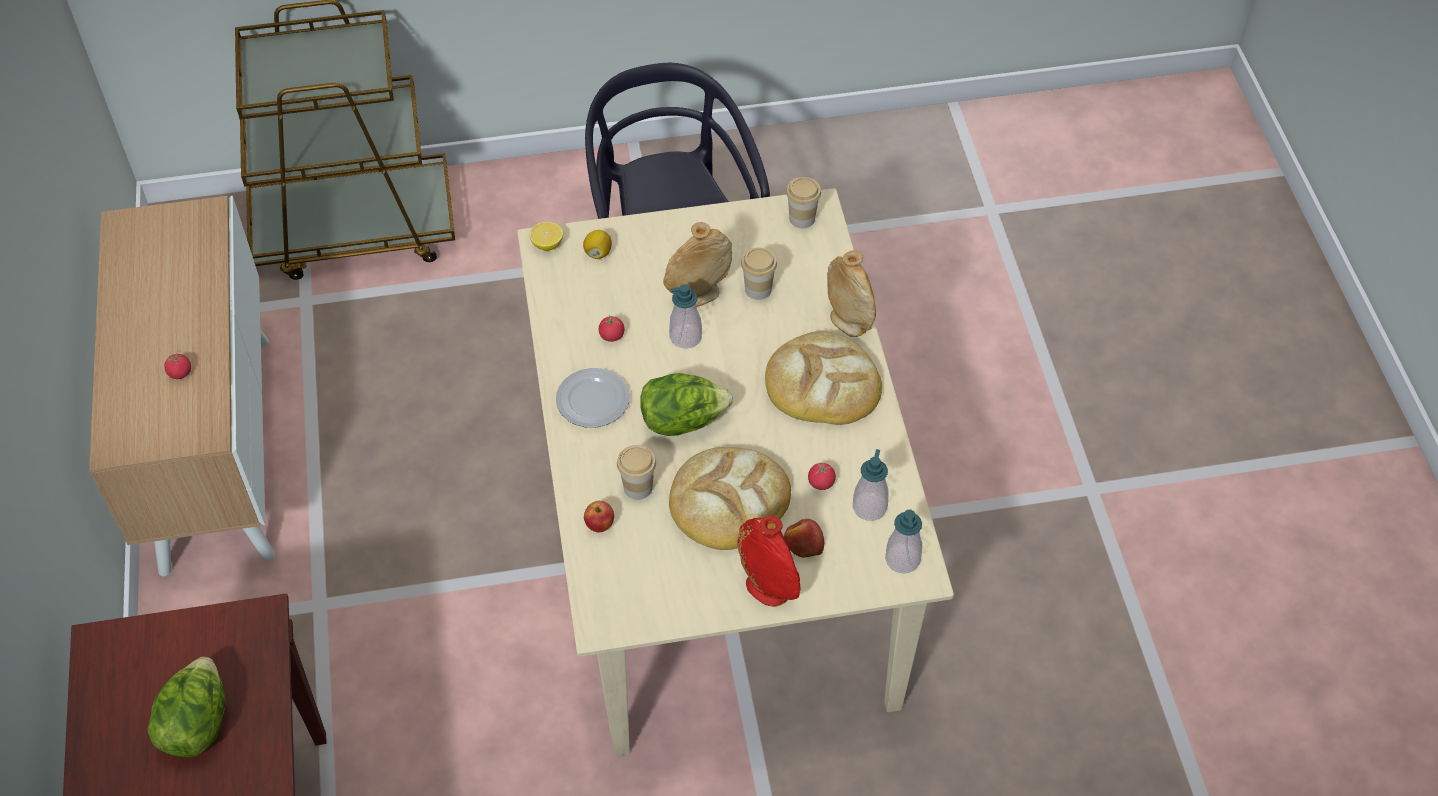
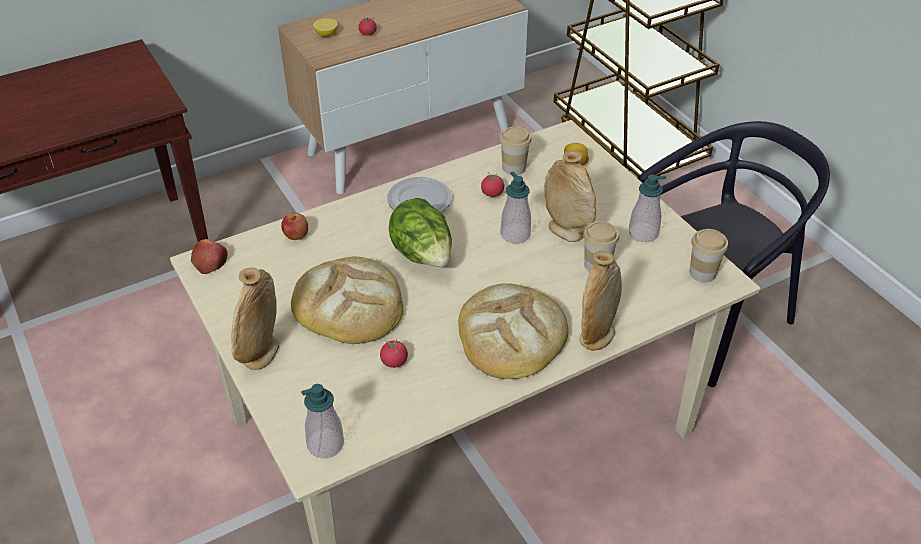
camera: 70 degrees right, 10 degrees down
(197, 724) = (74, 102): lettuce -> none
(547, 244) = (565, 136): lemon -> lemon (326, 34)
(638, 487) = (342, 247): cup -> cup (514, 167)
(767, 589) = (261, 354): red vase -> beige vase
(803, 544) = (319, 366): apple -> apple (210, 261)
(869, 507) = (379, 404): soap dispenser -> soap dispenser (643, 233)

